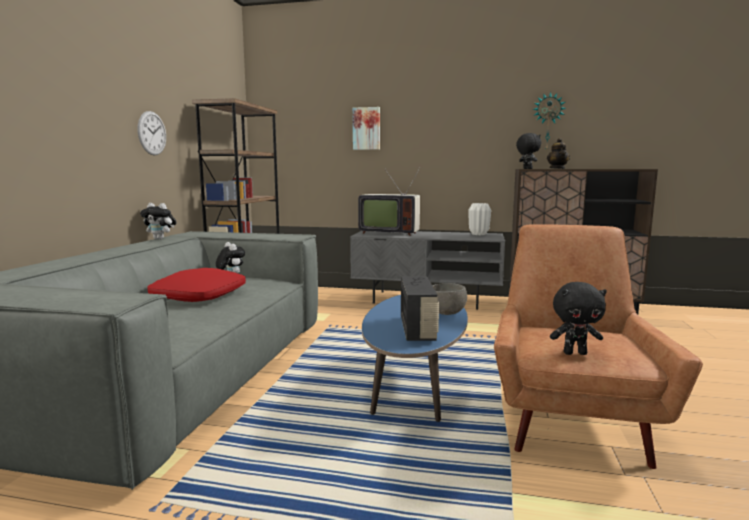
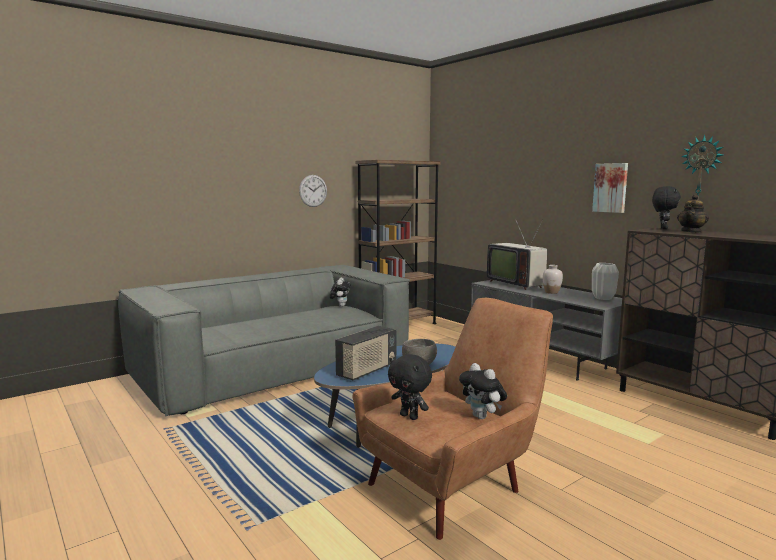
camera: 40 degrees right, 0 degrees up
(160, 239) = (307, 269): plush toy -> plush toy (482, 417)
(199, 296) = (294, 315): red pillow -> none
(366, 128) = (515, 177): picture -> picture (610, 188)
(434, 235) = (551, 292): none -> white vase

